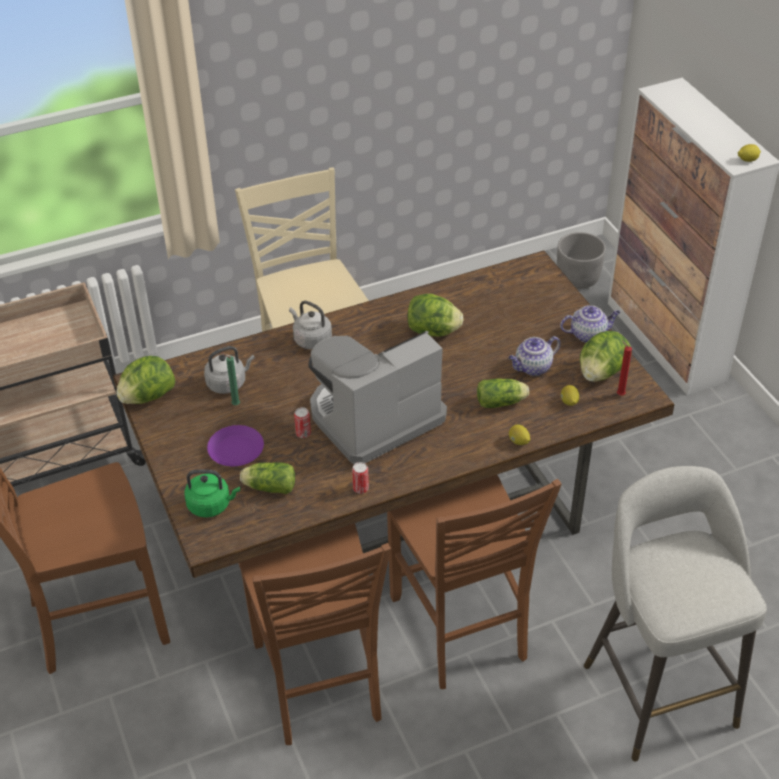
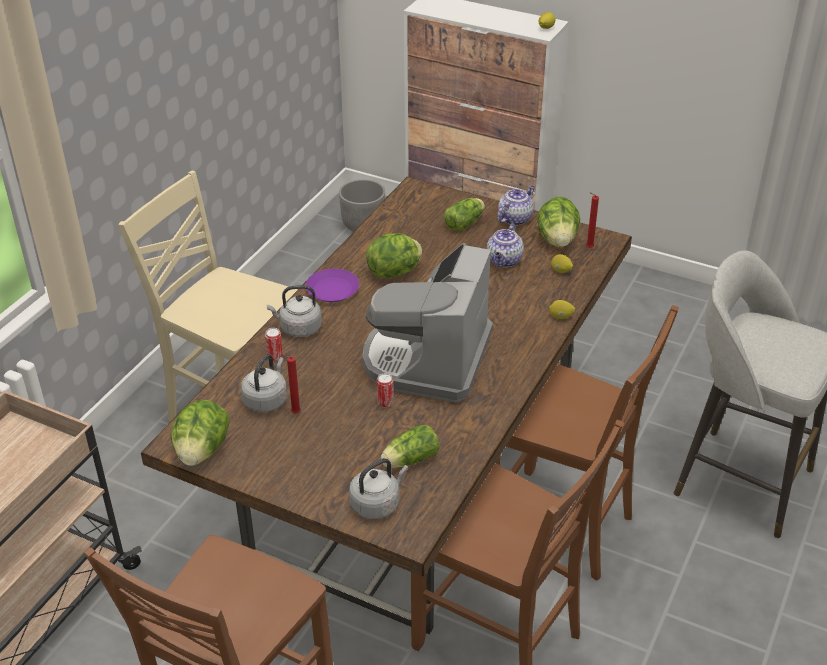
camera: 40 degrees left, 5 degrees down
(211, 505) = (377, 504): green kettle -> grey kettle
(234, 404) = (294, 413): green candle -> red candle
(236, 451) = (343, 449): purple plate -> purple plate (332, 290)
(361, 489) = (486, 417): can -> can (275, 357)
(502, 402) = (513, 296): lettuce -> lettuce (465, 223)

